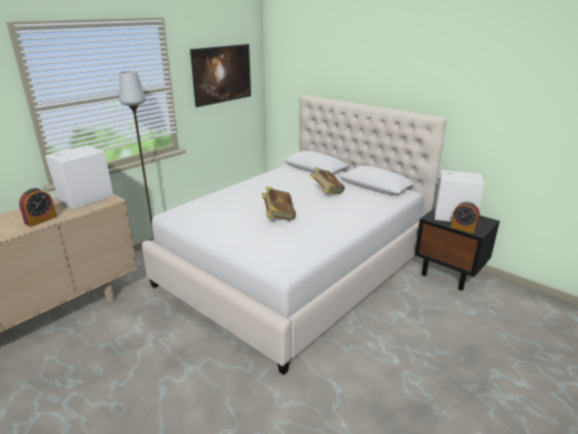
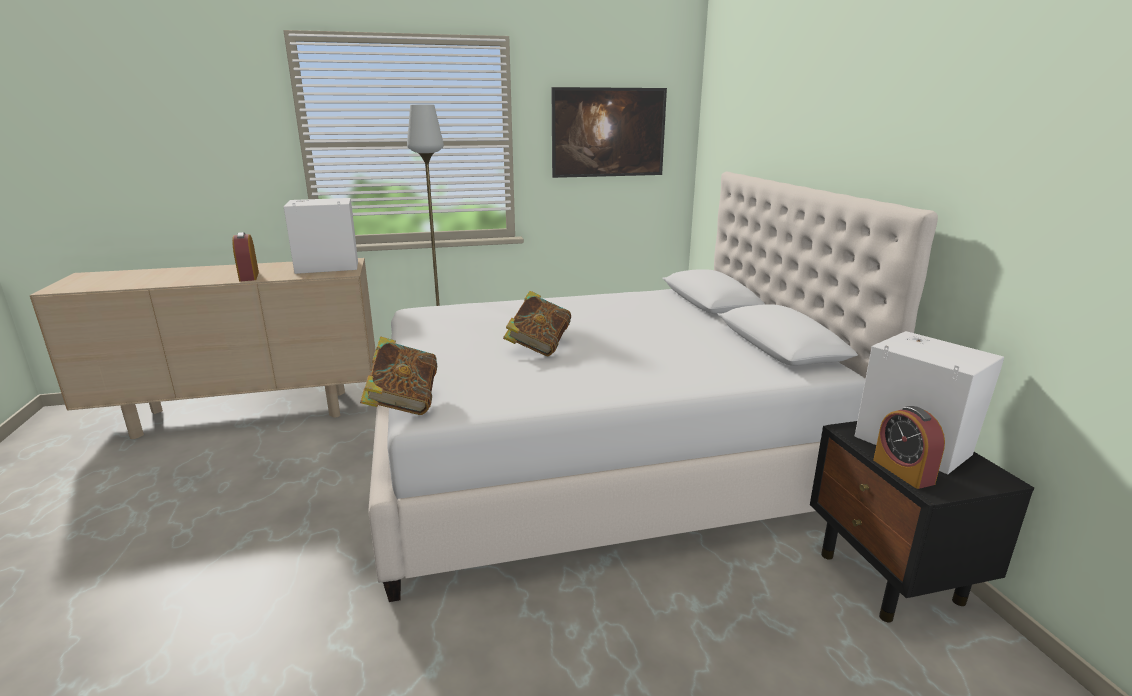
camera: 35 degrees right, 5 degrees down
(41, 220) = (249, 276): alarm clock -> alarm clock turned 90 degrees clockwise
(327, 193) = (670, 335): book -> book (403, 404)

